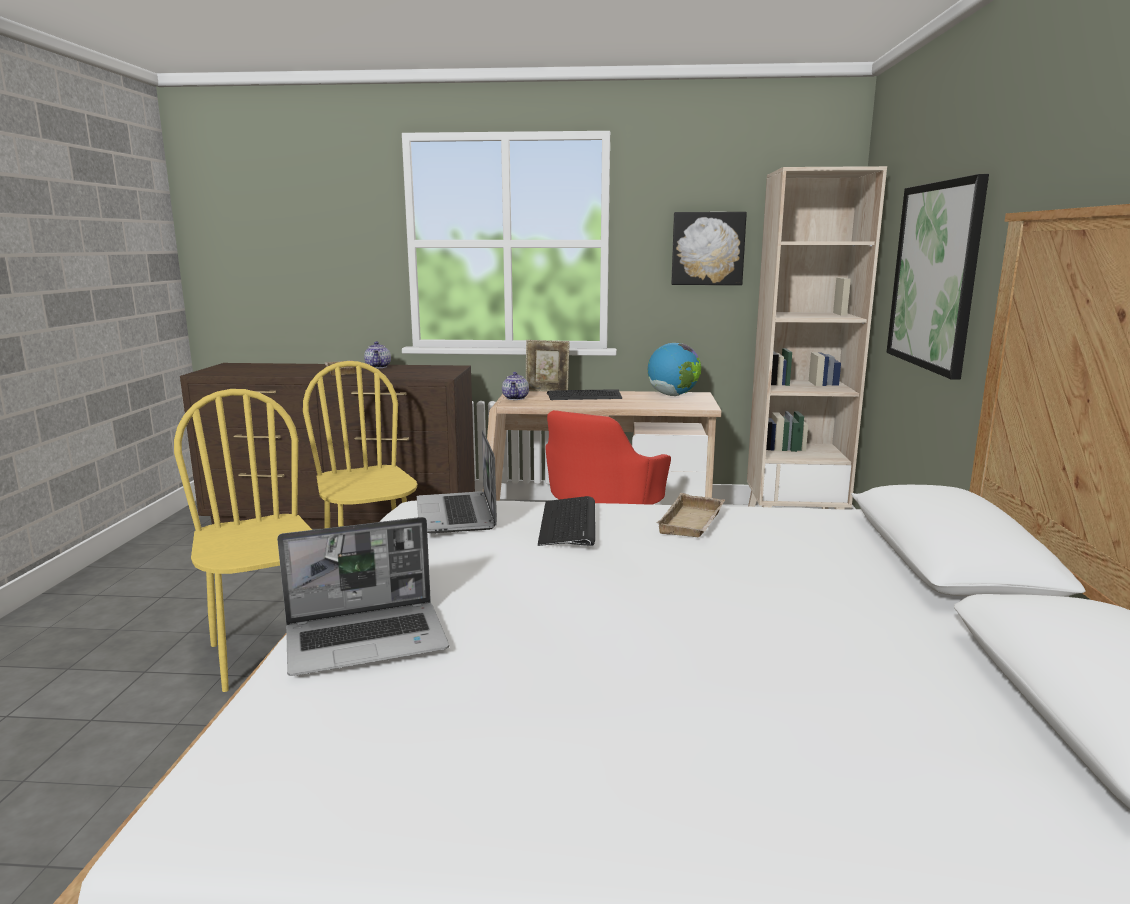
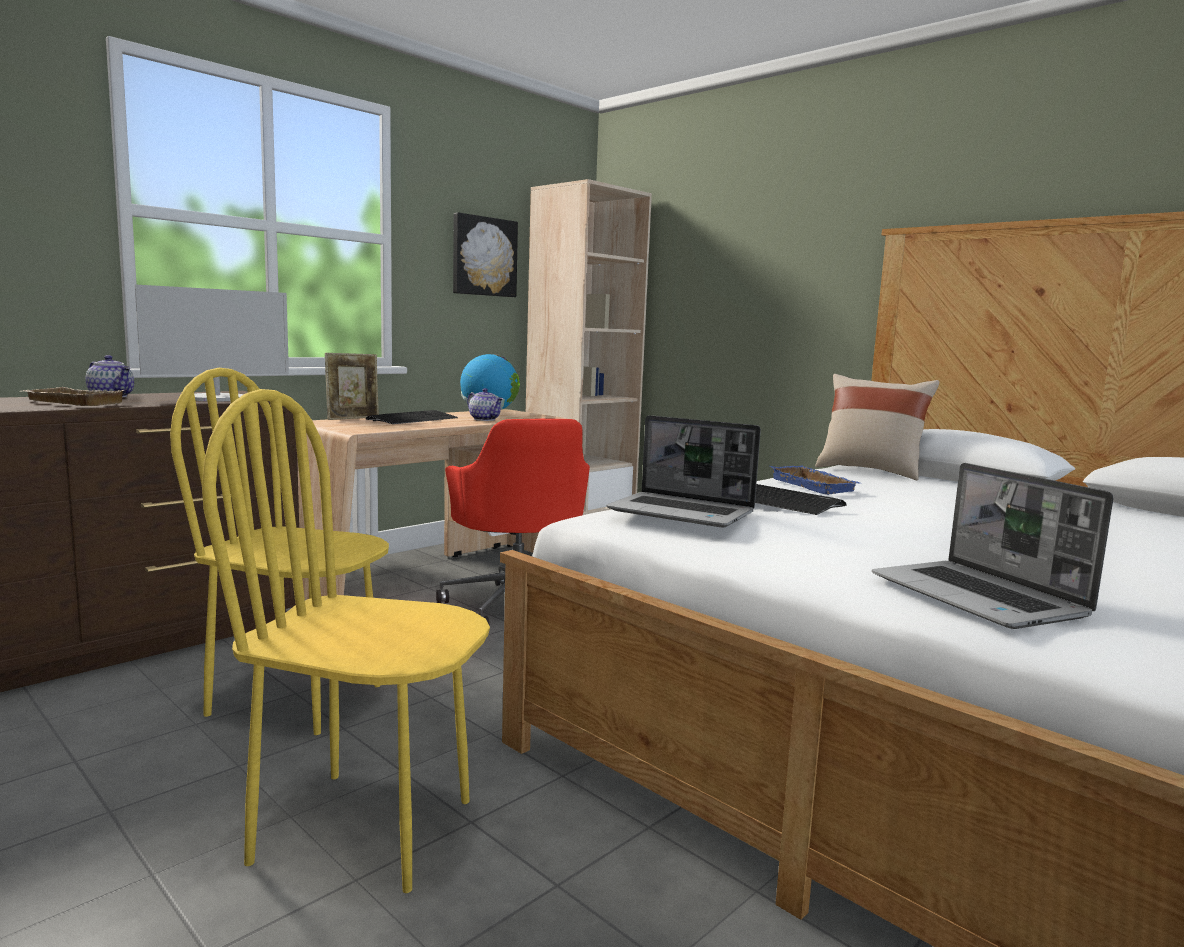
camera: 50 degrees left, 5 degrees down
(368, 640) = (979, 597): laptop -> laptop turned 135 degrees clockwise
(419, 373) = (217, 398): none -> monitor
(516, 398) = (347, 426): teapot -> teapot (485, 419)
(693, 523) = (815, 486): beige tray -> blue tray
(848, 524) = (870, 471): none -> beige pillow
(935, 276) = (751, 284): picture -> none

